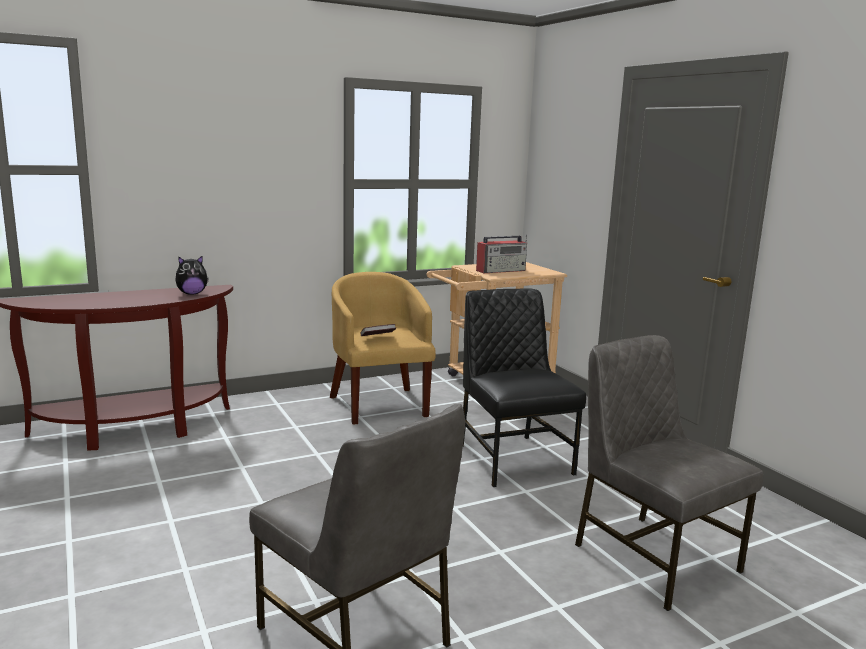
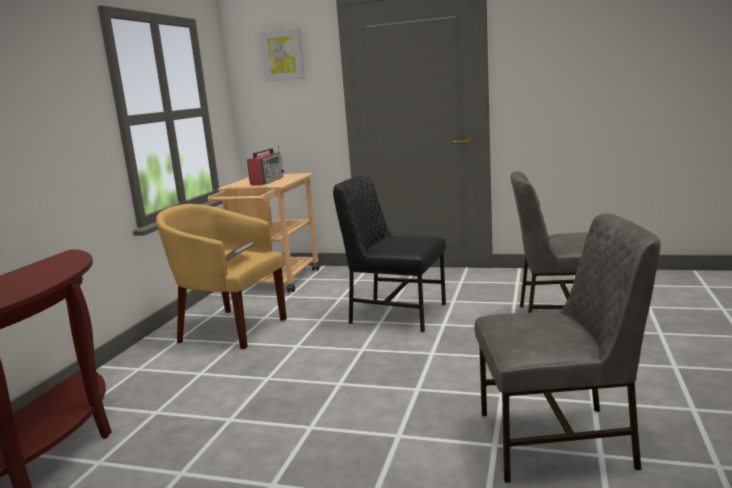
camera: 45 degrees left, 0 degrees up
(192, 294) = (64, 264): plush toy -> none
(570, 132) = (283, 55): none -> picture

